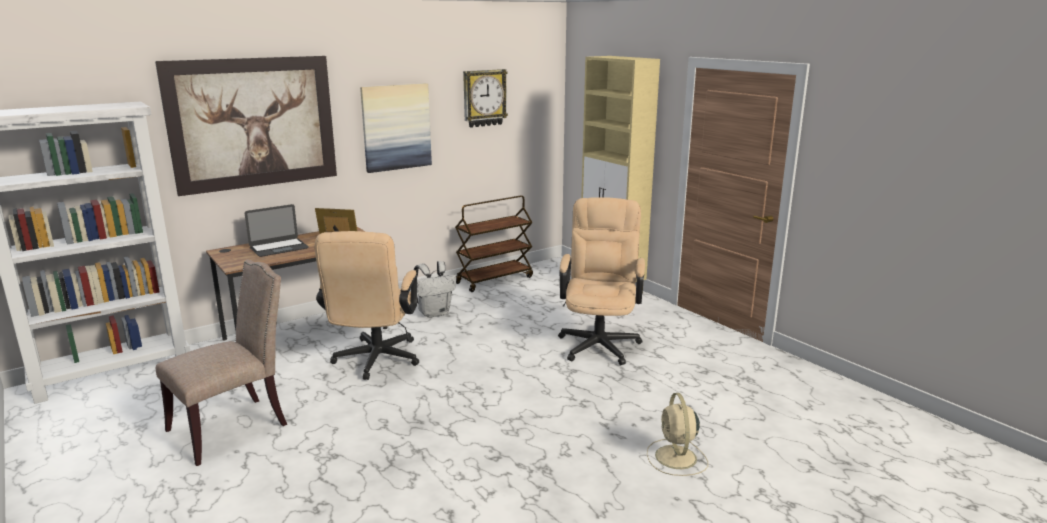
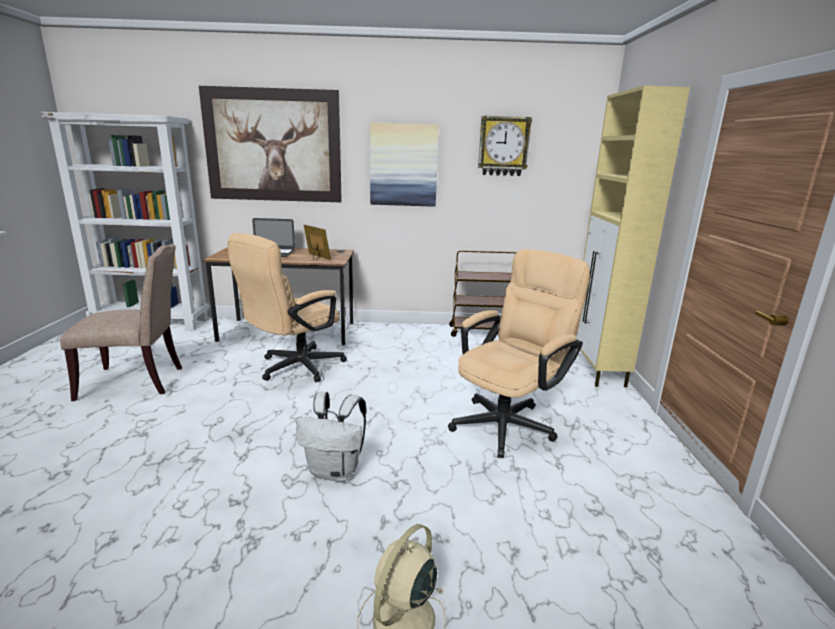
camera: 35 degrees right, 0 degrees up
(435, 313) = (397, 344): white backpack -> white backpack (335, 471)

